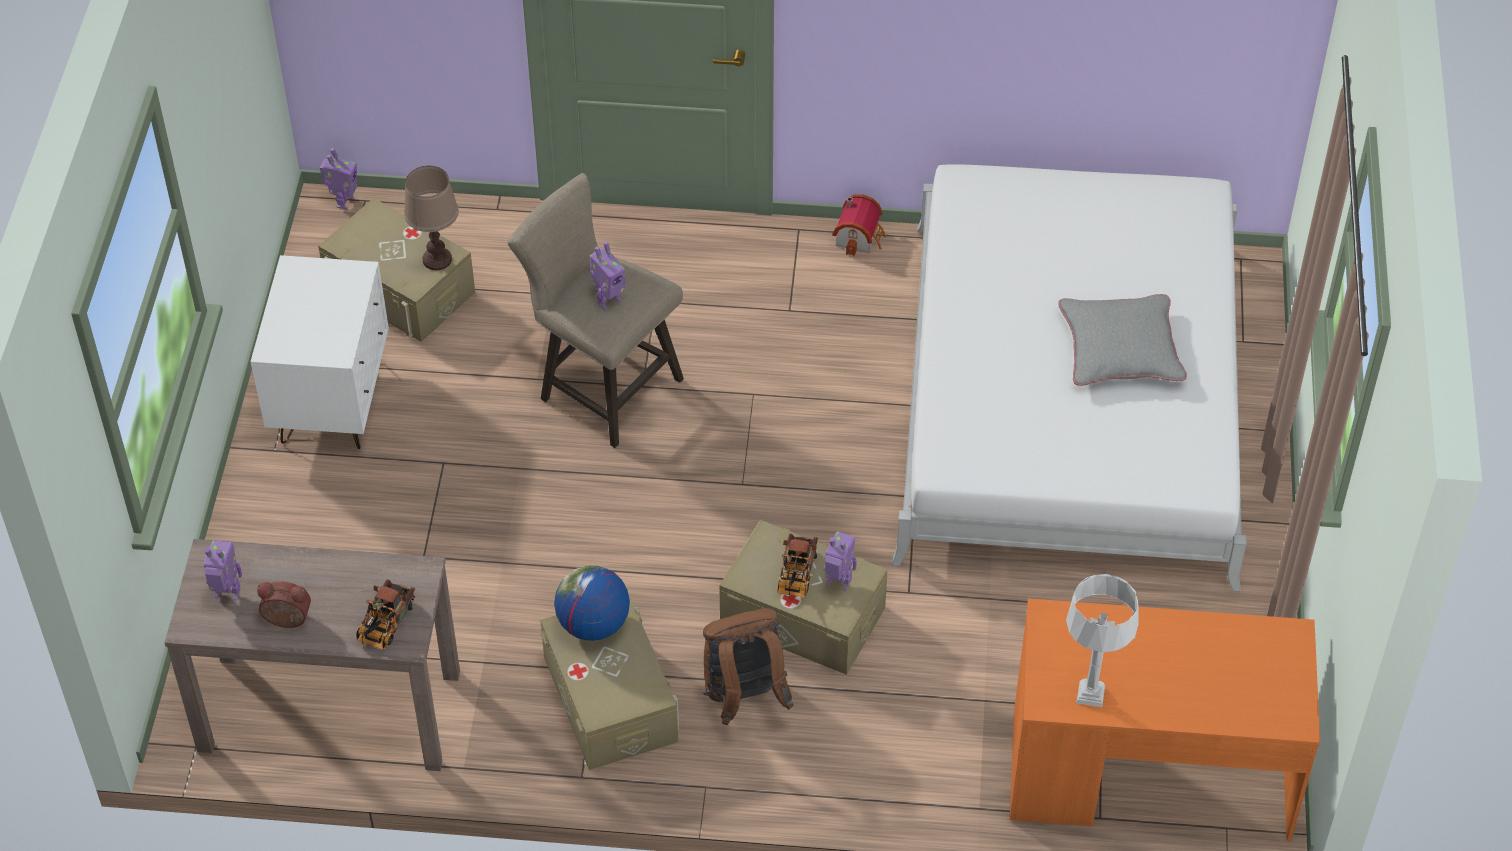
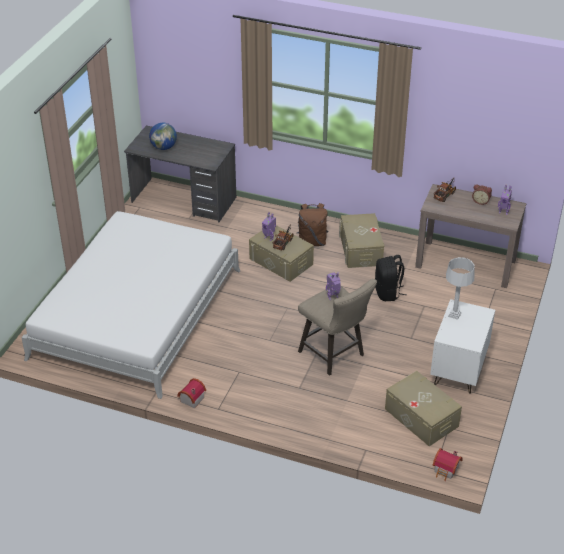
camera: 165 degrees left, 10 degrees down
(343, 202) = (446, 470): toy robot -> toy house
(436, 260) = (403, 388): brown table lamp -> none
(515, 575) = (388, 293): none -> black backpack
(593, 625) = (364, 241): globe -> globe (164, 147)
(1090, 694) = (210, 145): grey table lamp -> grey table lamp (454, 315)
(1120, 348) = (122, 265): grey pillow -> none
(1149, 775) = (184, 200): orange desk -> grey desk

